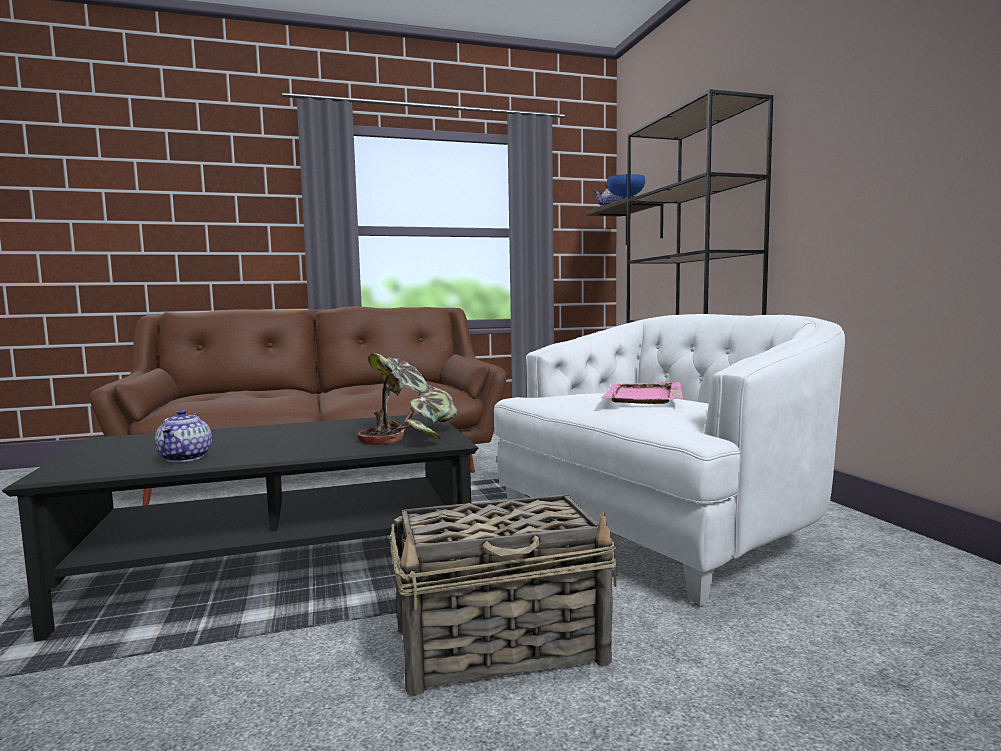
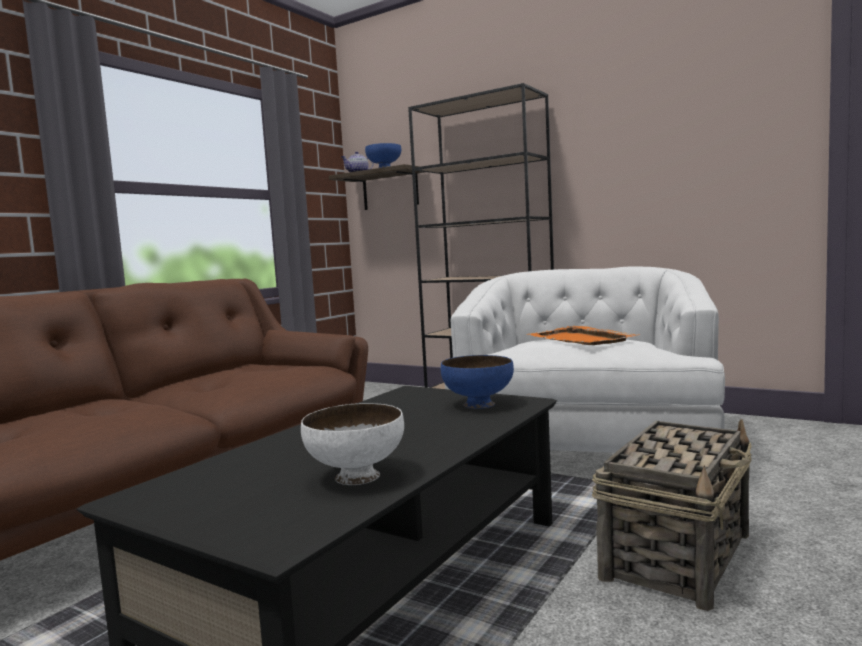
camera: 40 degrees left, 0 degrees up
(186, 458) = (356, 476): teapot -> white bowl
(412, 436) = (478, 404): potted plant -> blue bowl
(642, 396) = (581, 339): pink tray -> orange tray

